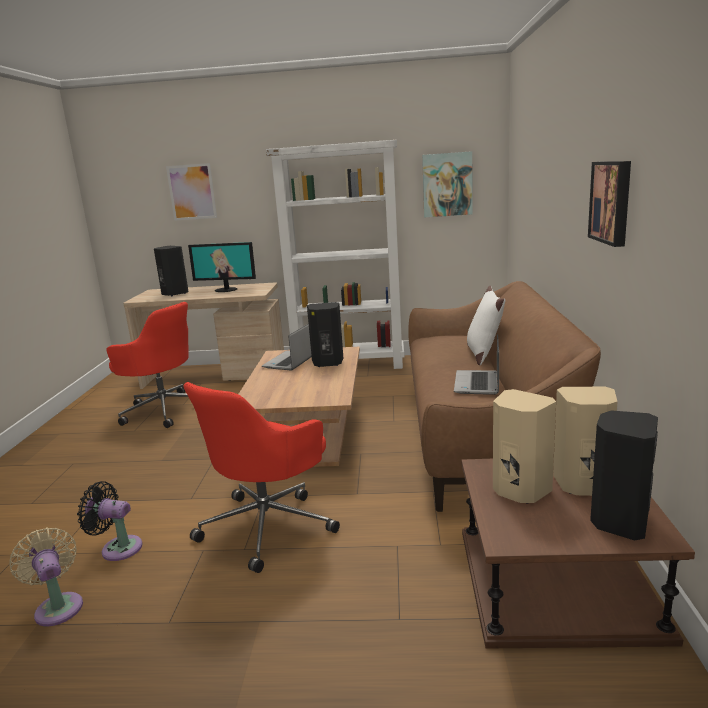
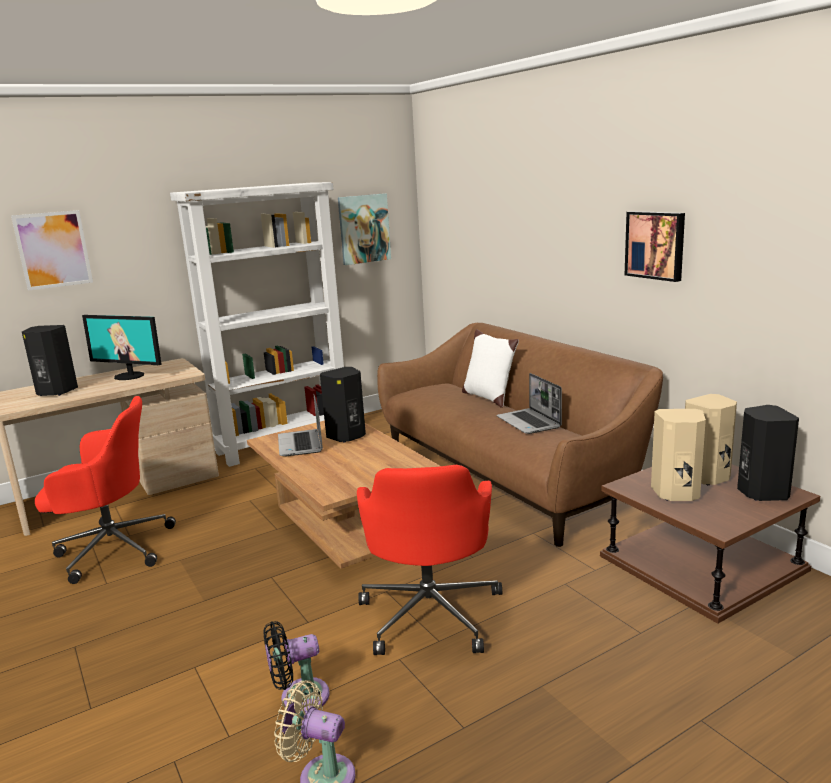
camera: 35 degrees left, 0 degrees up
(226, 289) = (130, 376): monitor -> monitor turned 45 degrees clockwise

